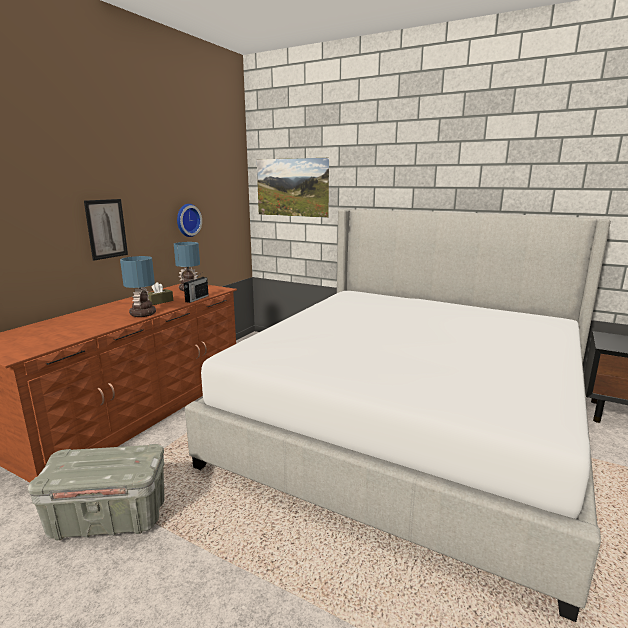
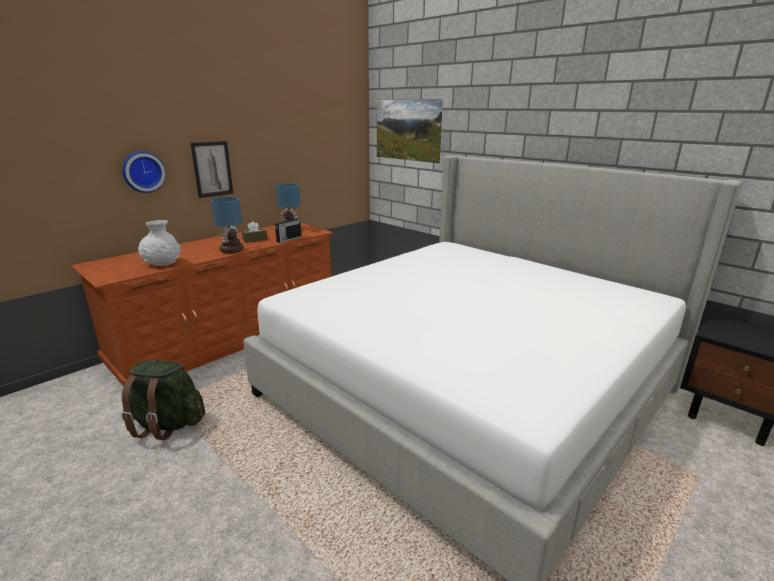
camera: 15 degrees right, 5 degrees up
(71, 334) = (162, 263): none -> white vase
(108, 519) = (167, 424): grey storage box -> green backpack
(187, 220) = (297, 161): wall clock -> wall clock (143, 171)

